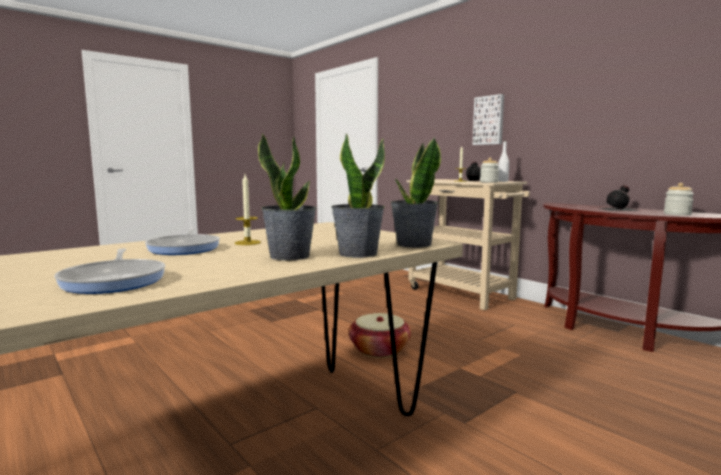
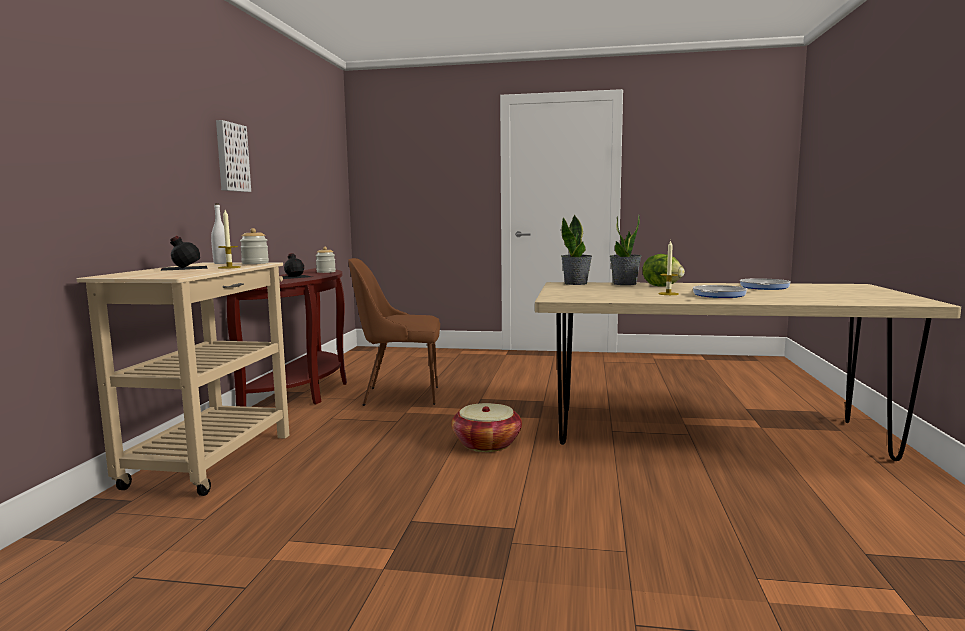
camera: 130 degrees left, 0 degrees up
(290, 256) = (662, 286): potted plant -> lettuce
(489, 120) = (134, 163): picture -> picture (231, 157)
(565, 359) = (401, 396): none -> brown chair

